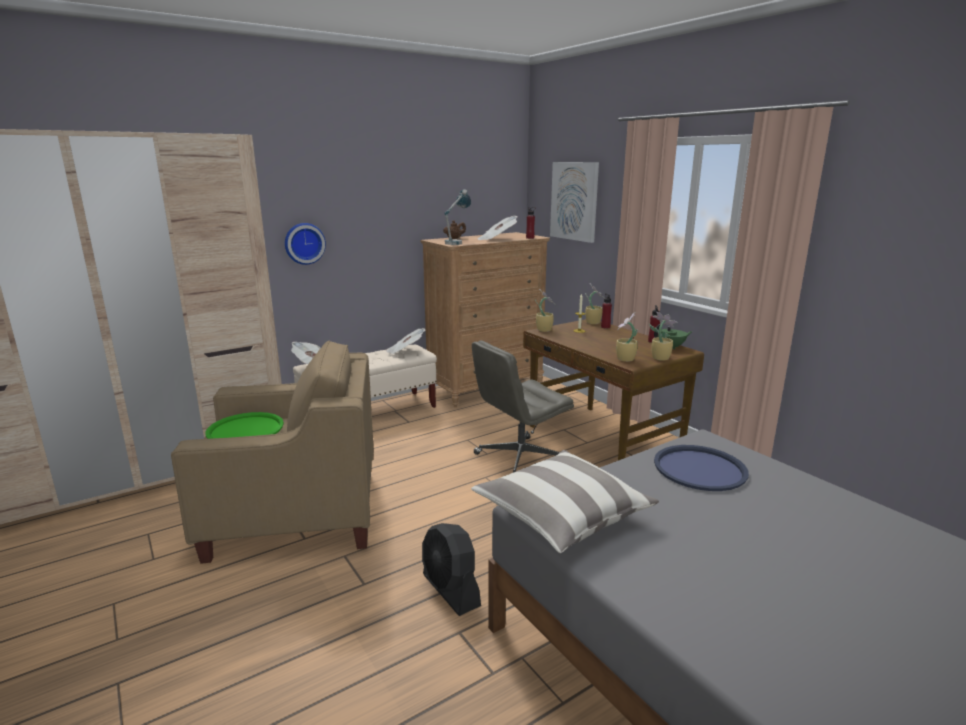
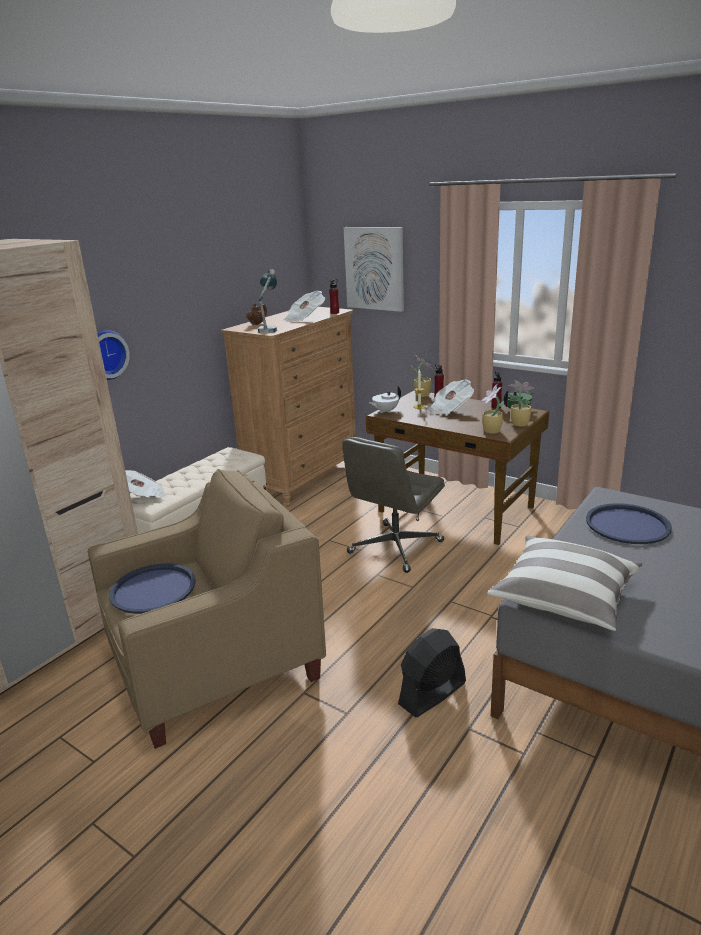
camera: 20 degrees left, 5 degrees up
(245, 430) = (153, 589): green tray -> blue tray
(405, 351) = (228, 458): newspaper -> newspaper (449, 409)
(451, 590) = (432, 693): black fan -> black fan turned 105 degrees clockwise
(544, 330) = (385, 411): potted plant -> white teapot

